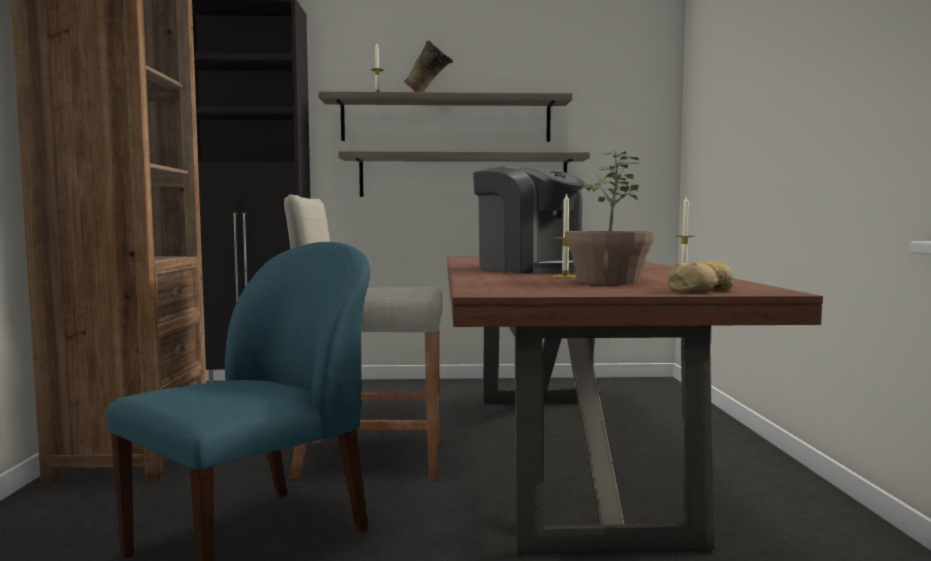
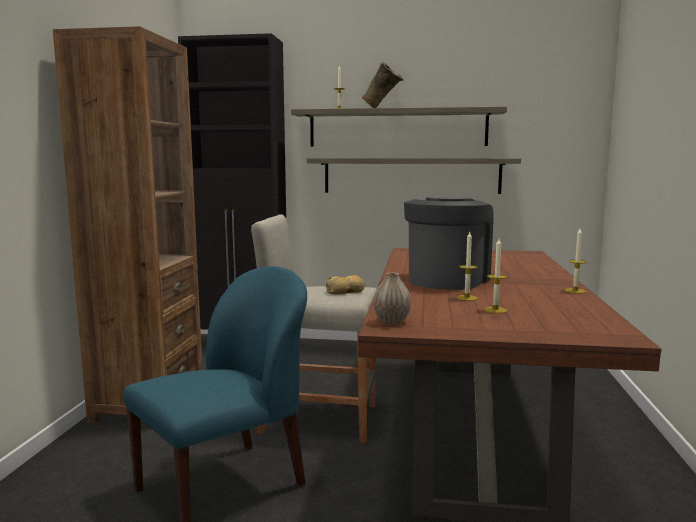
camera: 10 degrees right, 5 degrees up
(488, 289) = (391, 322): none -> vase
(530, 269) = (447, 280): coffee machine -> coffee machine turned 120 degrees counterclockwise
(607, 281) = (495, 310): potted plant -> candle
(701, 290) = (563, 332): bread -> bread (346, 291)

